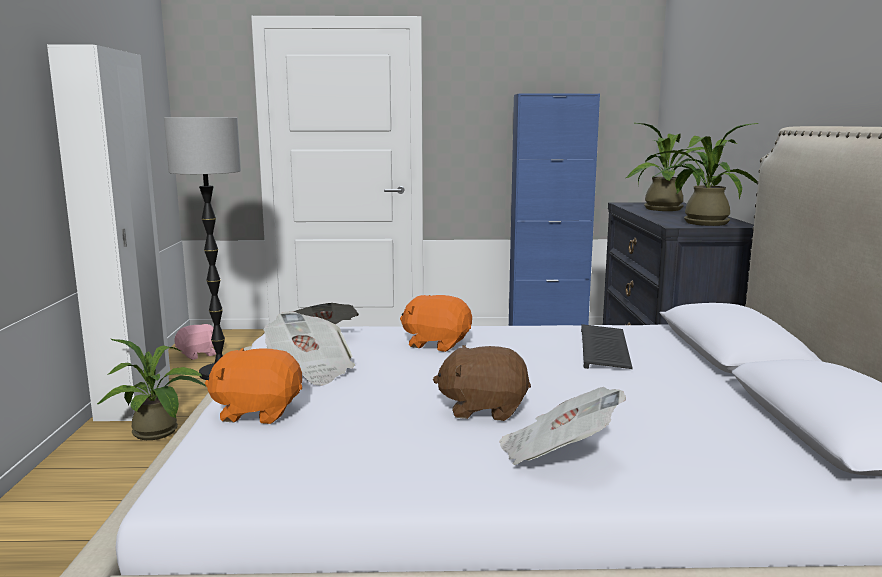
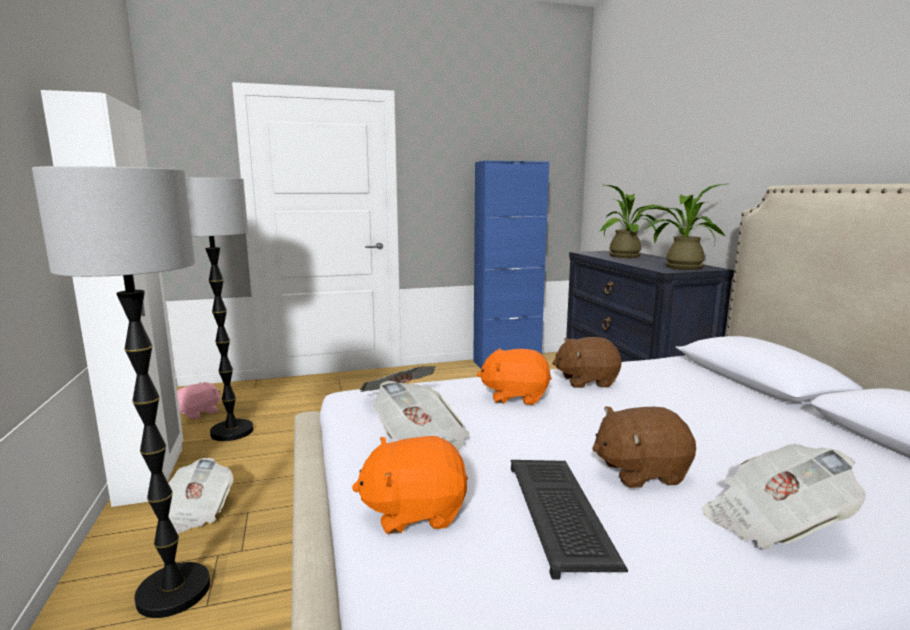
camera: 15 degrees left, 0 degrees up
(115, 487) = (174, 592): none -> floor lamp
(159, 433) = (196, 512): potted plant -> newspaper
(527, 337) = (586, 381): none -> brown plush toy
(605, 350) = (665, 387): keyboard -> keyboard (562, 514)

